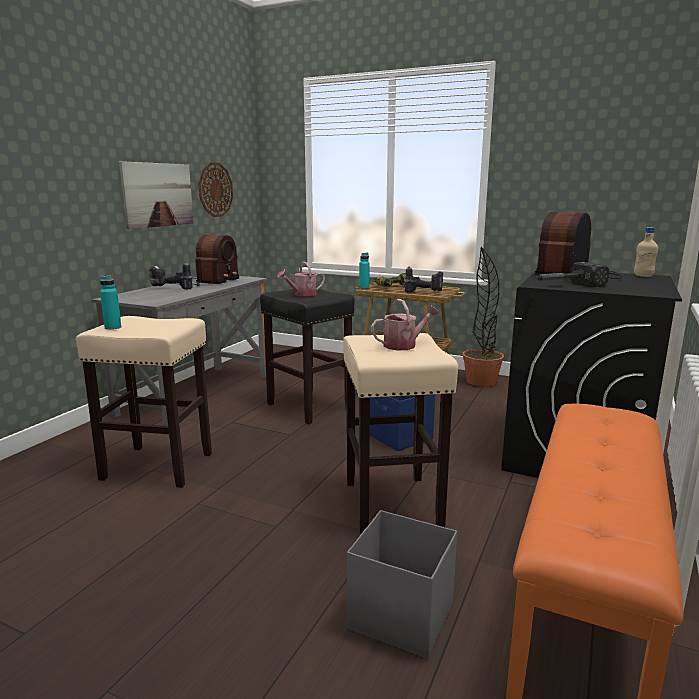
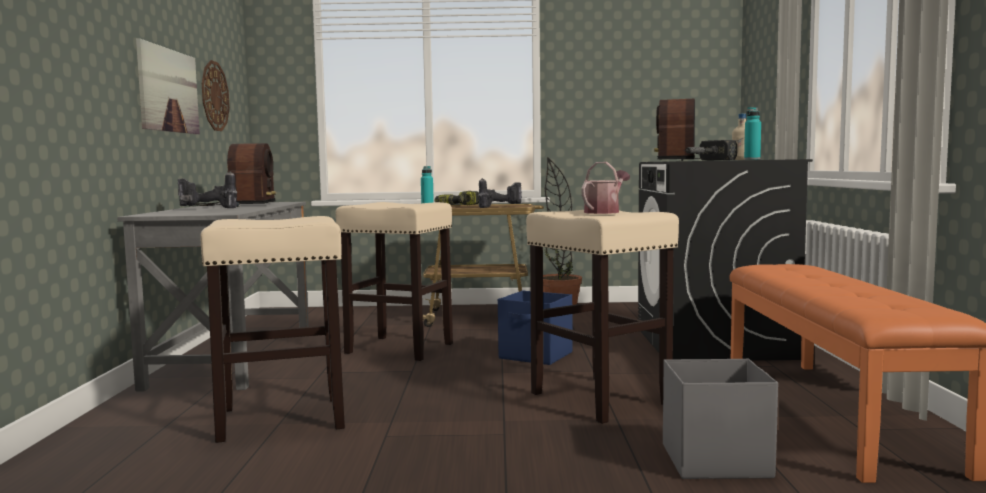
camera: 25 degrees left, 10 degrees down
(113, 327) = (239, 222): turquoise bottle -> turquoise bottle (752, 159)
(302, 294) = (391, 205): watering can -> none
(308, 406) = (398, 348): black stool -> beige stool

